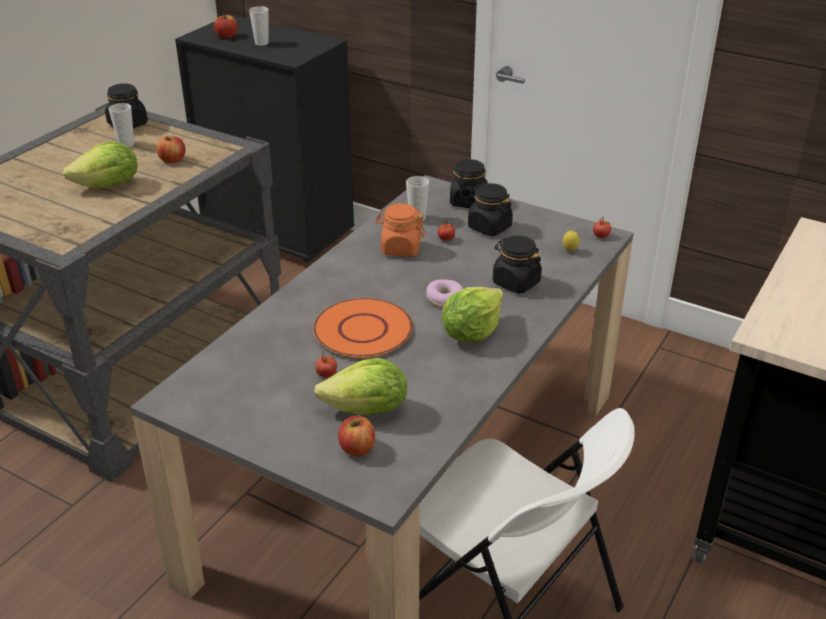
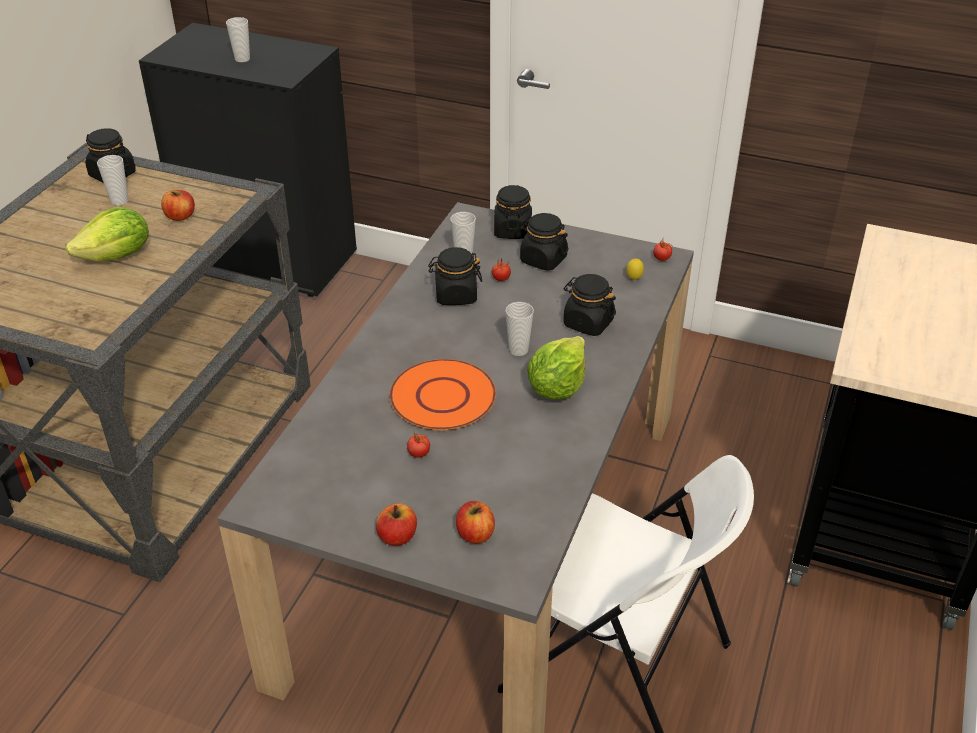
camera: 10 degrees left, 5 degrees up
(227, 36) = (198, 52): apple -> apple (397, 536)
(367, 410) = (473, 489): lettuce -> none
(400, 248) = (455, 295): orange jar -> black jar
(444, 298) = (518, 350): donut -> cup

